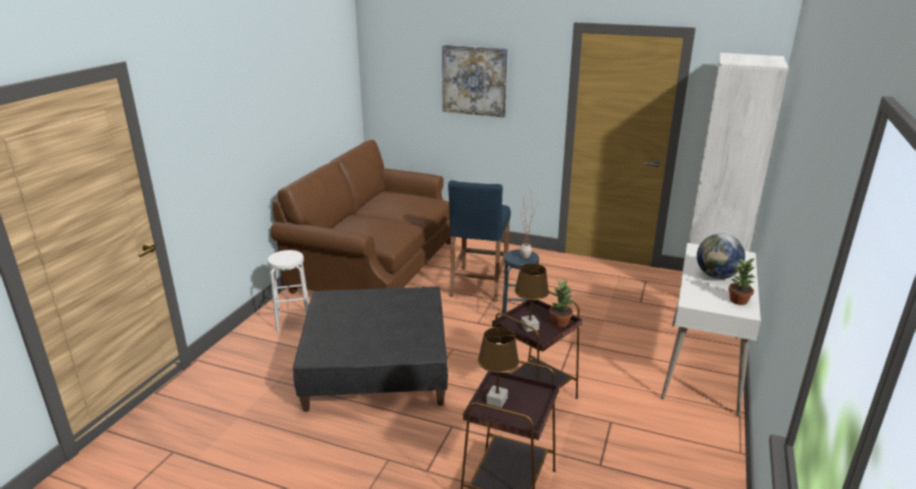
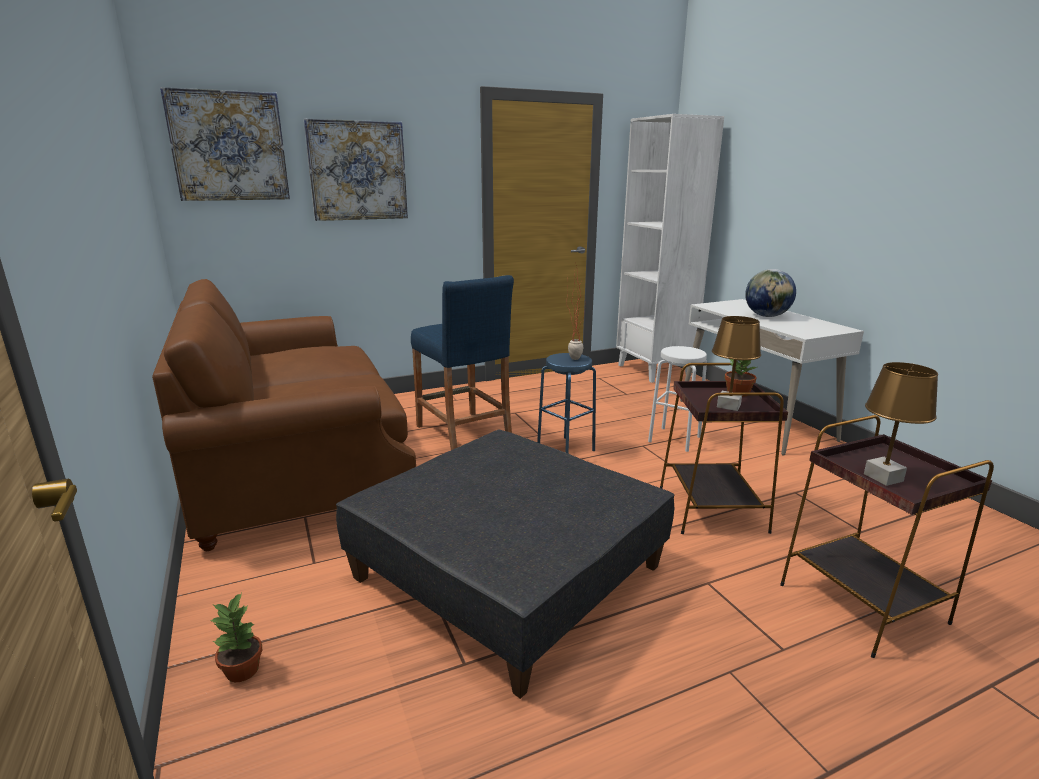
camera: 45 degrees left, 5 degrees down
(293, 322) = (280, 586): white stool -> white stool (674, 439)
(399, 60) = (229, 146): none -> picture
(739, 301) = (821, 324): potted plant -> potted plant (243, 670)

